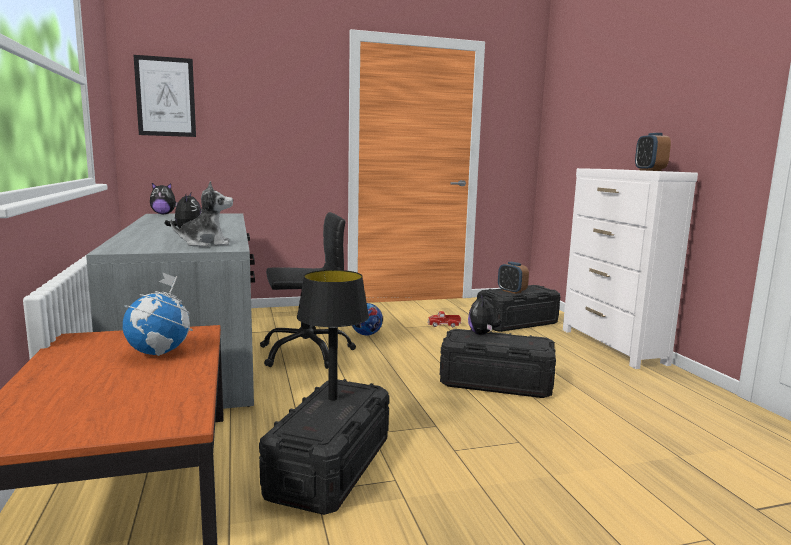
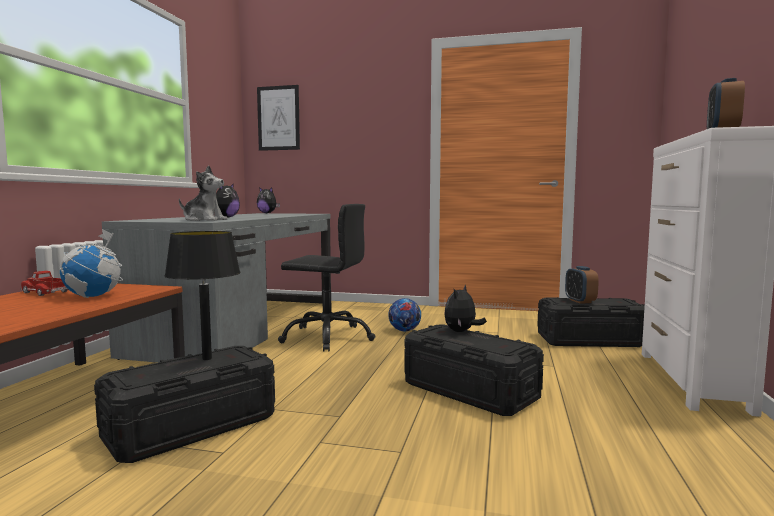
camera: 30 degrees right, 5 degrees down
(444, 325) = (497, 332): toy truck -> toy truck (45, 293)

